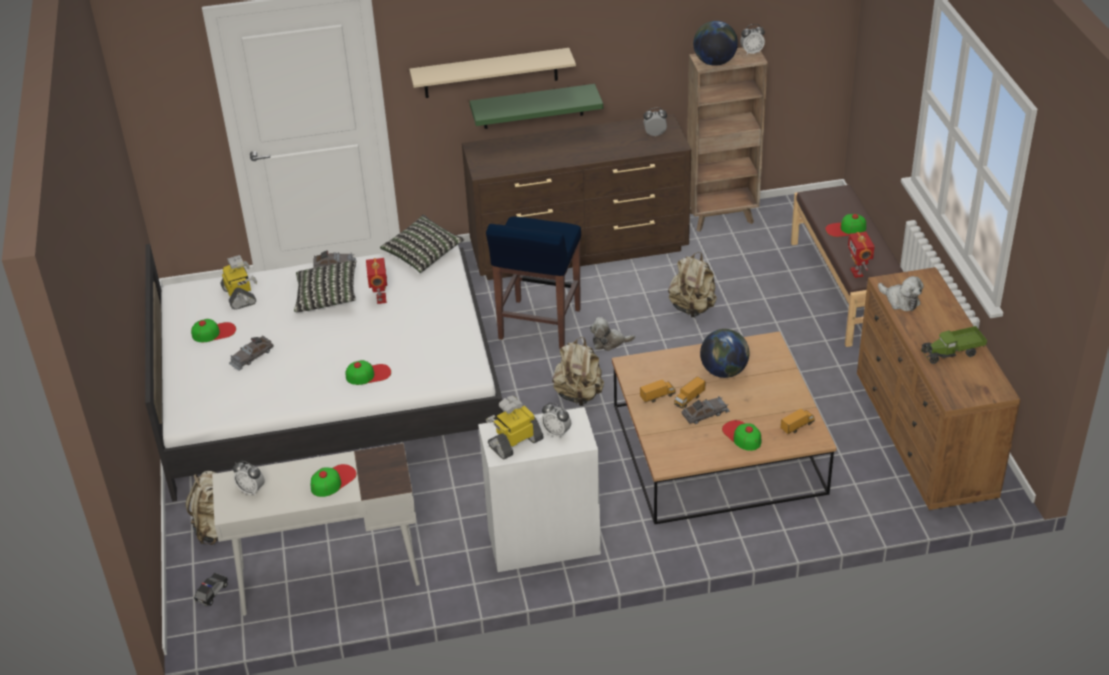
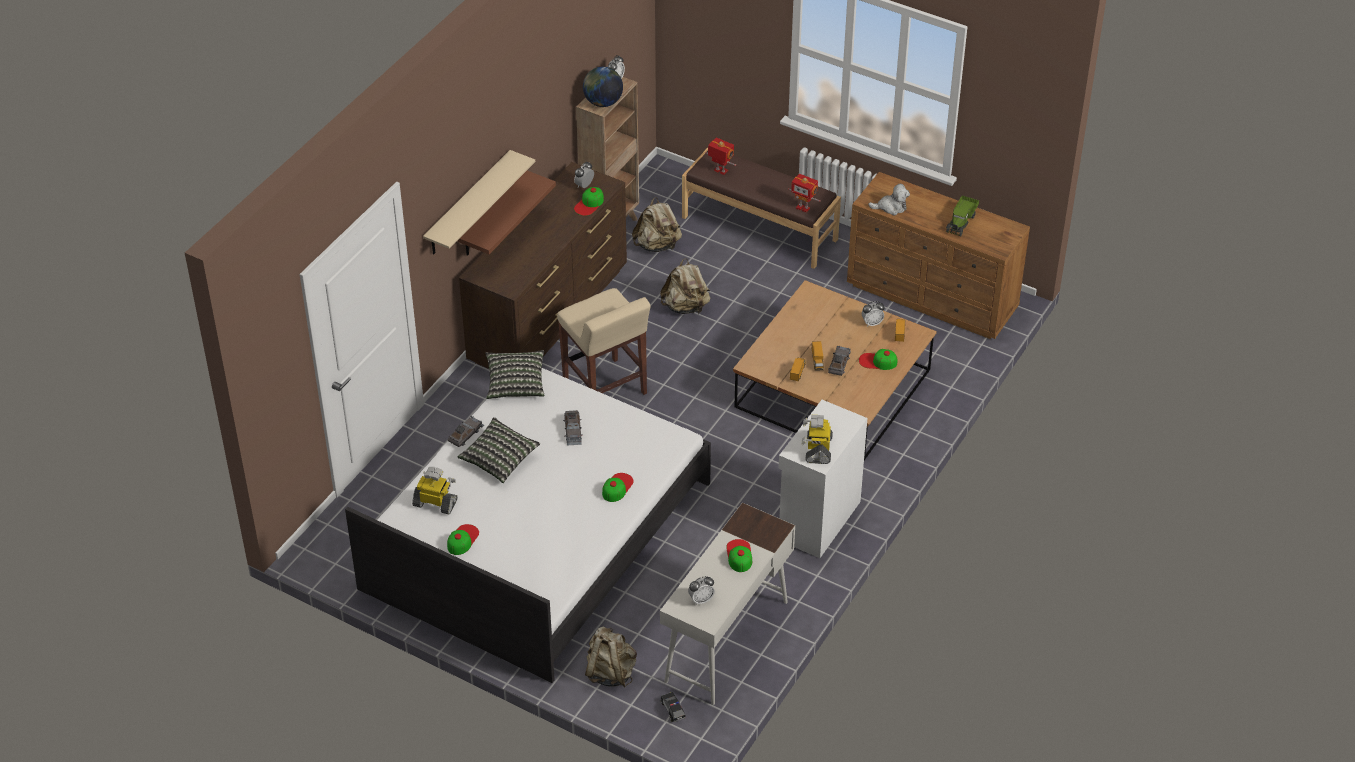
camera: 50 degrees left, 5 degrees up
(251, 356) = (520, 534): grey toy car -> grey toy car (573, 430)
(380, 299) = (539, 434): toy robot -> toy robot (720, 171)
(533, 106) = (492, 215): green shelf -> brown shelf
(539, 325) = (605, 389): blue stool -> beige stool
(556, 433) = (831, 426): alarm clock -> alarm clock (872, 323)
(579, 395) = (702, 416): beige backpack -> beige backpack (657, 245)
(609, 342) = (668, 367): plush toy -> none
(724, 371) = (811, 329): globe -> none
(845, 229) = (754, 181): cap -> cap (589, 204)

